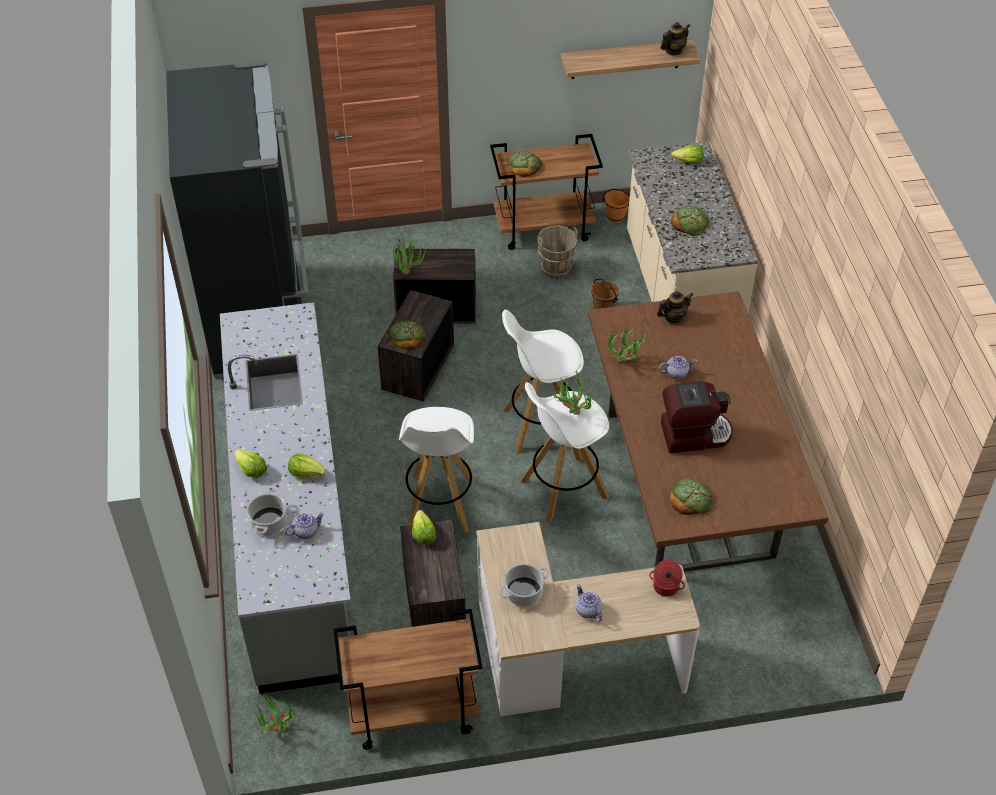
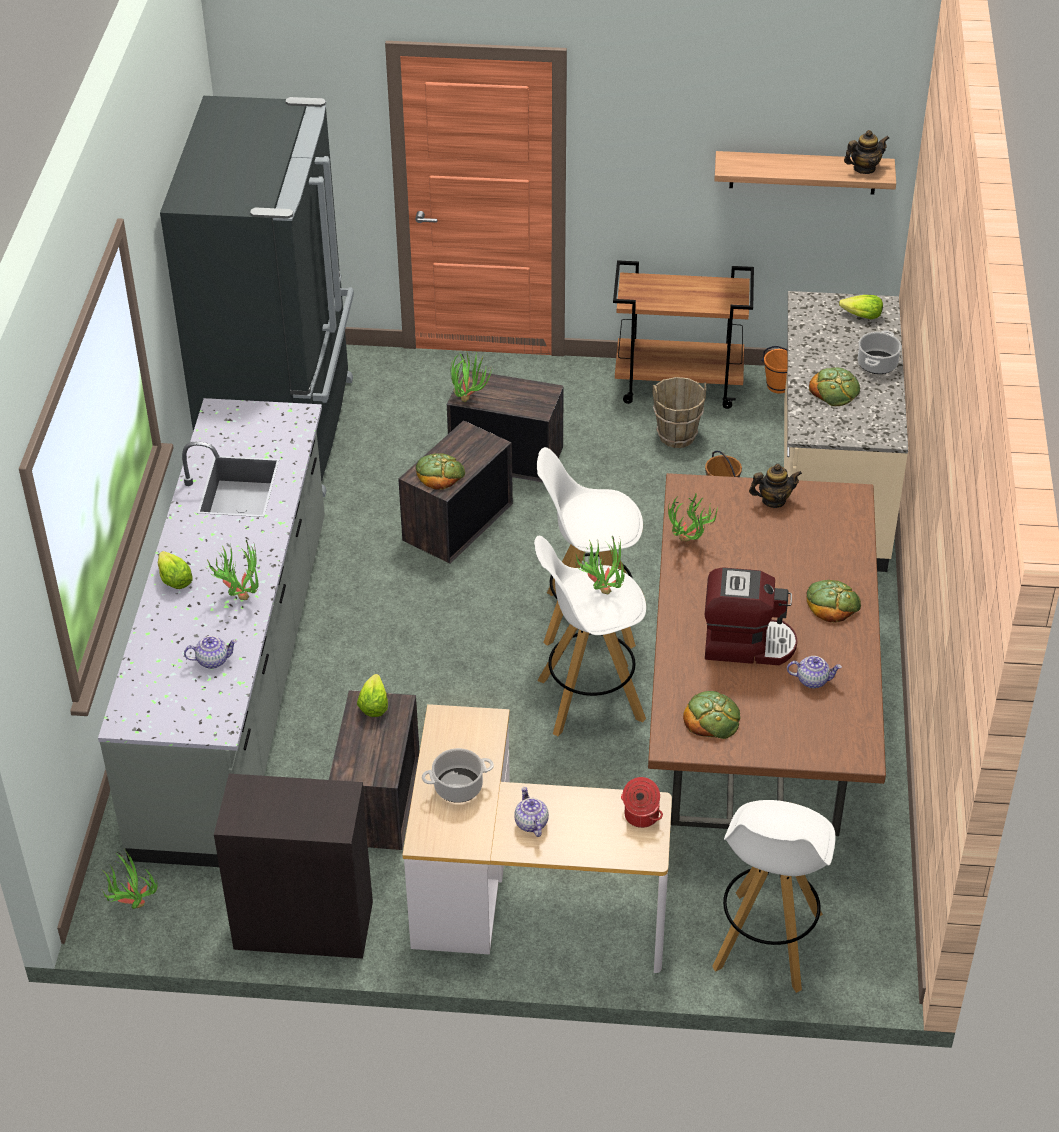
camera: 15 degrees right, 5 degrees down
(269, 522) = (173, 642): cooking pot -> cooking pot (877, 364)
(307, 473) = (239, 595): lettuce -> potted plant
(412, 714) = (303, 923): brown cart -> black cabinet
(440, 503) = (426, 687): white stool -> white stool (767, 942)
(524, 165) = (654, 293): bread -> bread (832, 603)
(676, 373) = (752, 567): teapot -> teapot (812, 680)

